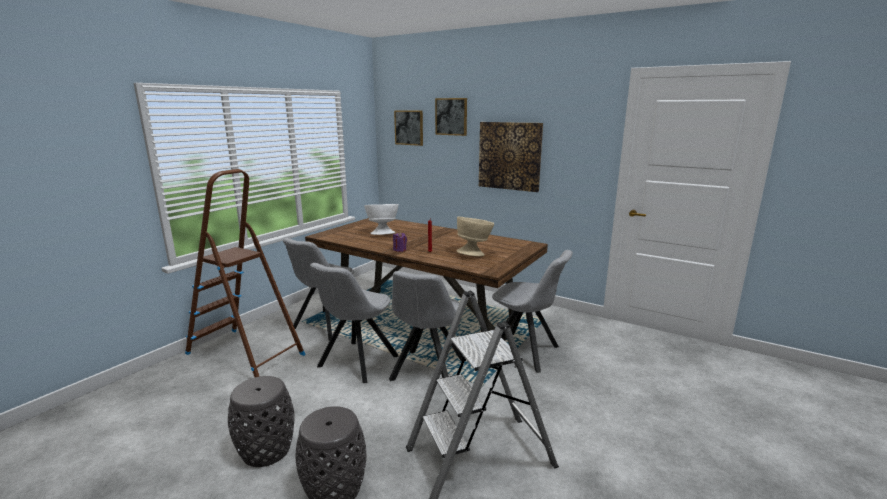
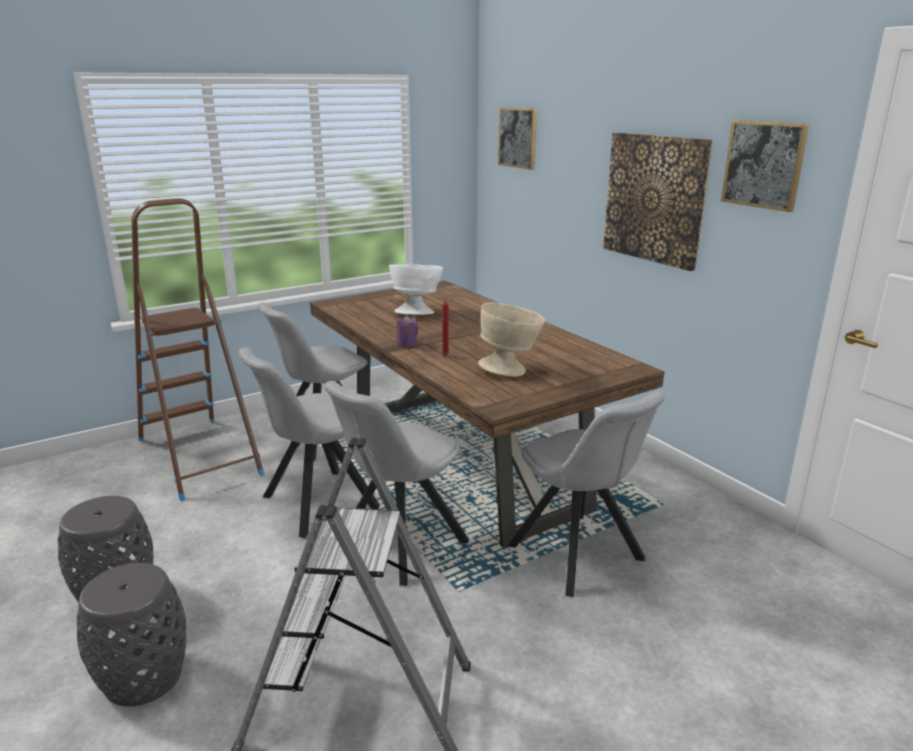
camera: 25 degrees right, 5 degrees up
(451, 116) = (575, 121): picture -> picture (763, 164)

